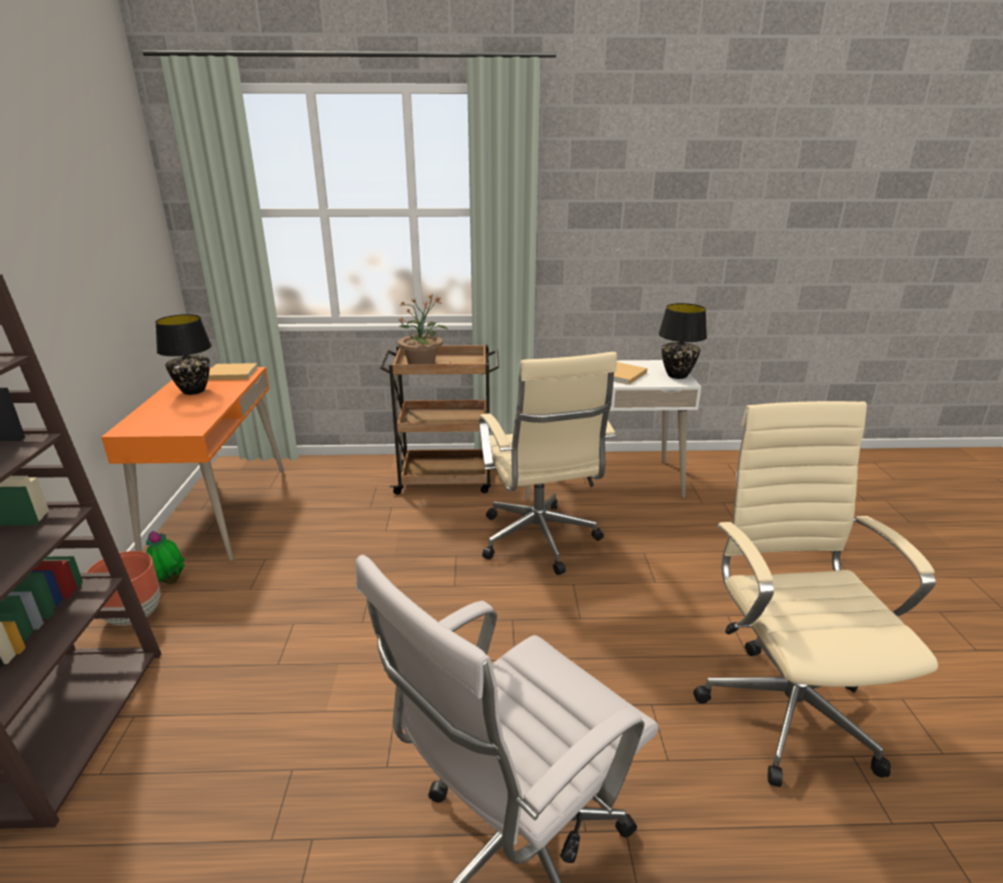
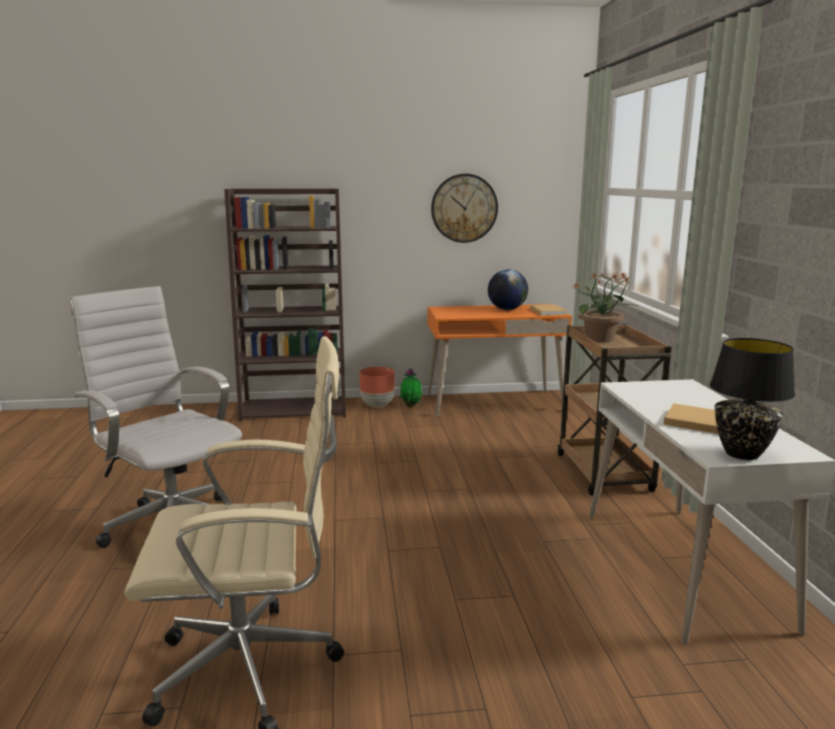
camera: 85 degrees right, 10 degrees down
(82, 266) = (464, 208): none -> wall clock
(193, 391) = (507, 309): black table lamp -> globe
(540, 542) = (508, 527): beige office chair -> none

